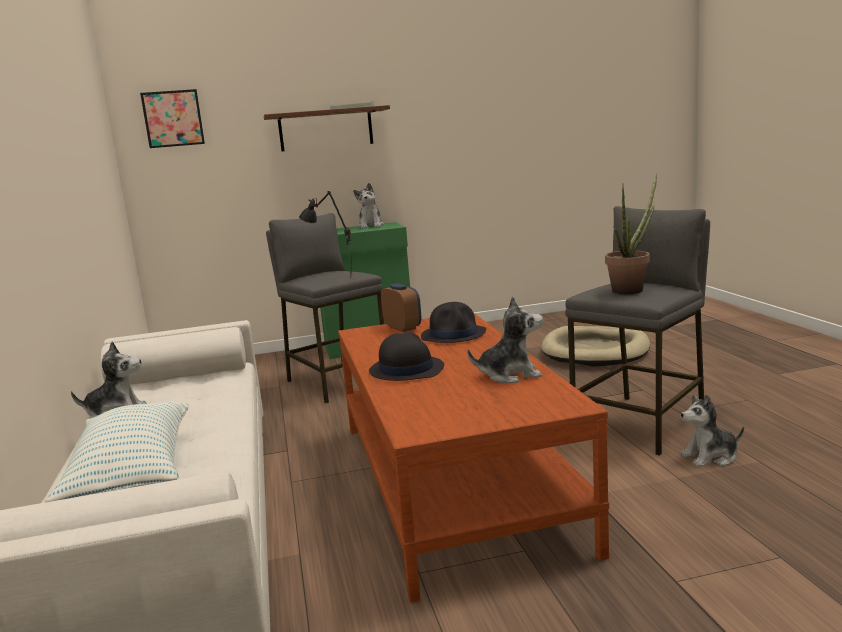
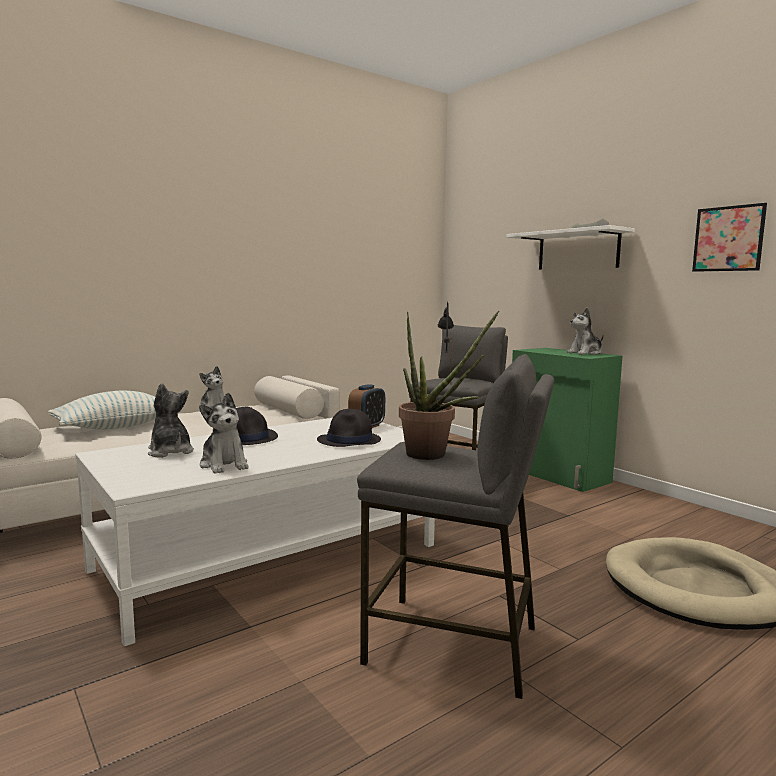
camera: 65 degrees right, 5 degrees down
(173, 118) = (475, 237): picture -> picture (728, 239)
(326, 129) = (578, 250): brown shelf -> white shelf
(453, 481) = (270, 557): brown coffee table -> white coffee table
(710, 457) = (368, 707): plush toy -> plush toy (170, 452)

